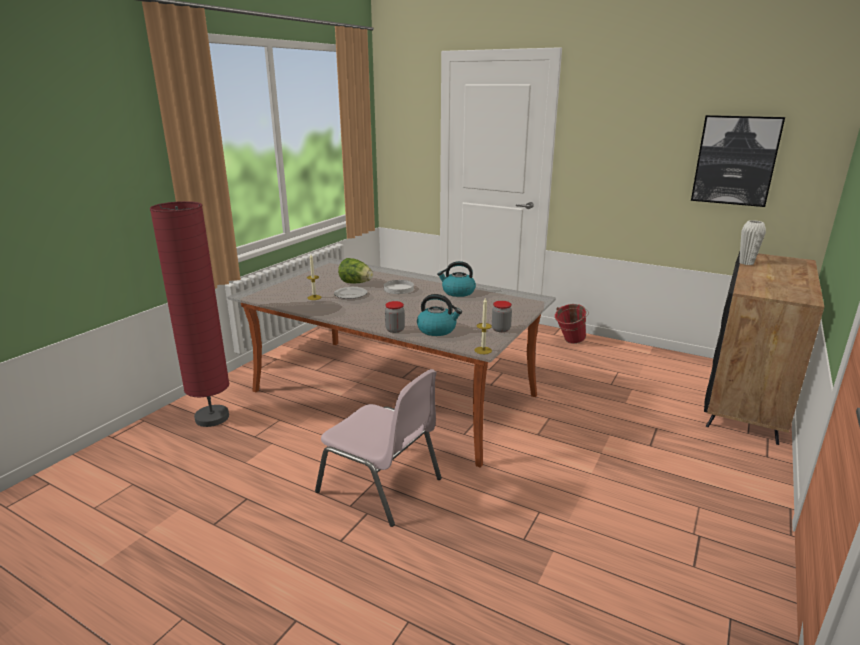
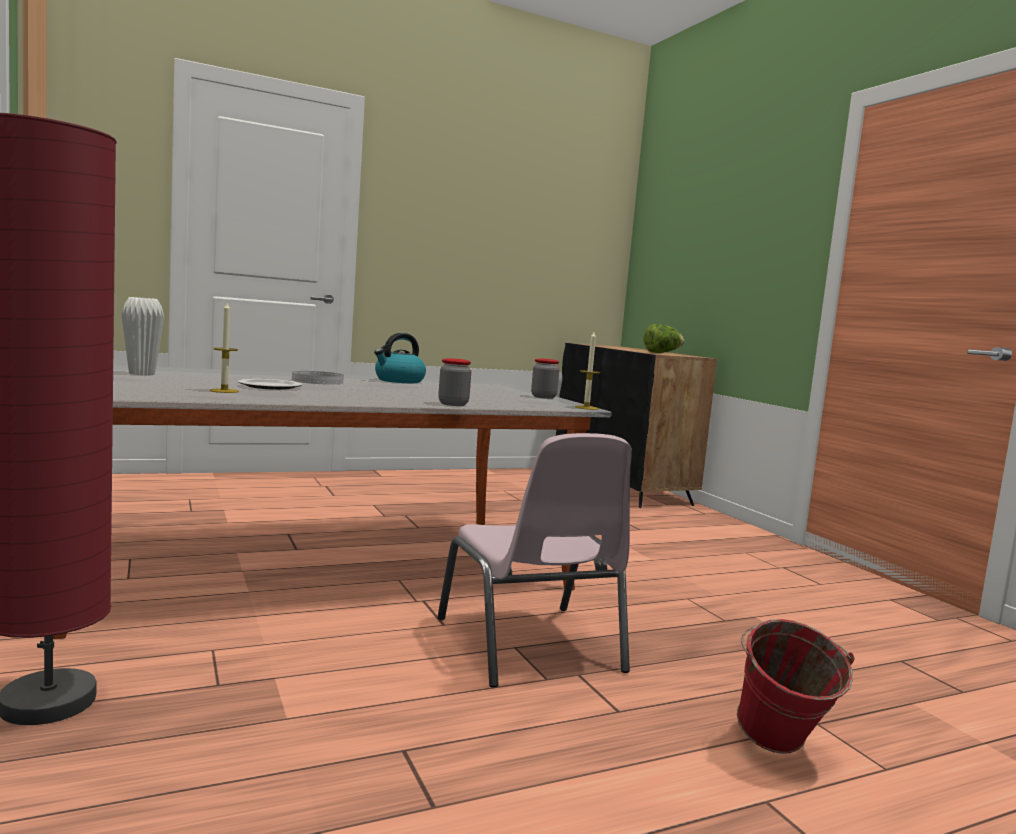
camera: 55 degrees left, 15 degrees down
(356, 283) = (235, 379): lettuce -> lettuce (662, 353)
(381, 486) = (530, 646): pink chair -> pink chair turned 90 degrees clockwise
(437, 330) = (493, 401): kettle -> none
(569, 342) = (410, 479): red bucket -> red bucket (779, 750)
(735, 160) = (549, 250): picture -> none
(746, 263) = (597, 346): white vase -> white vase (142, 374)

